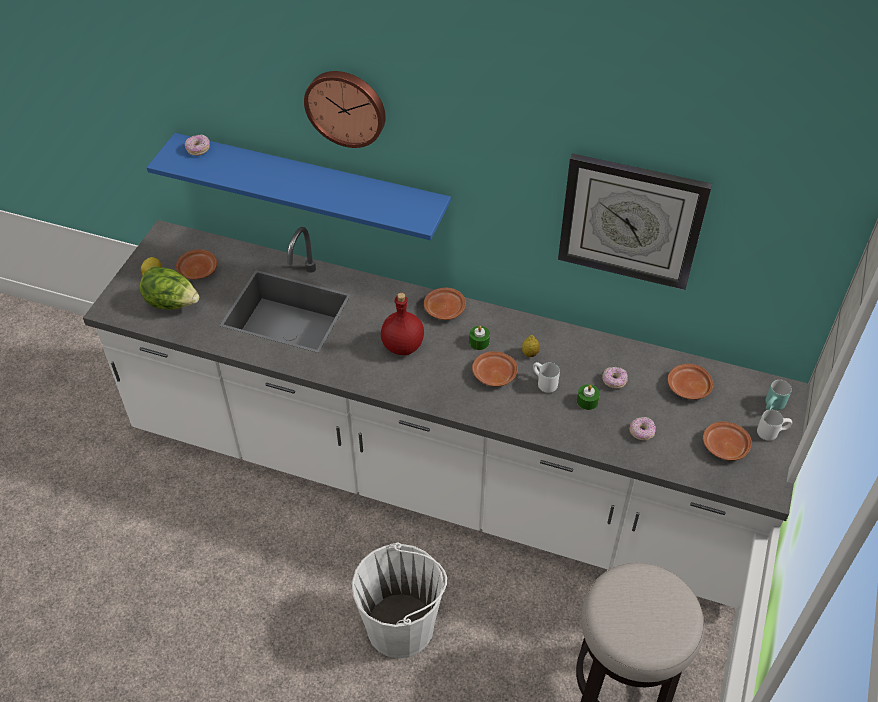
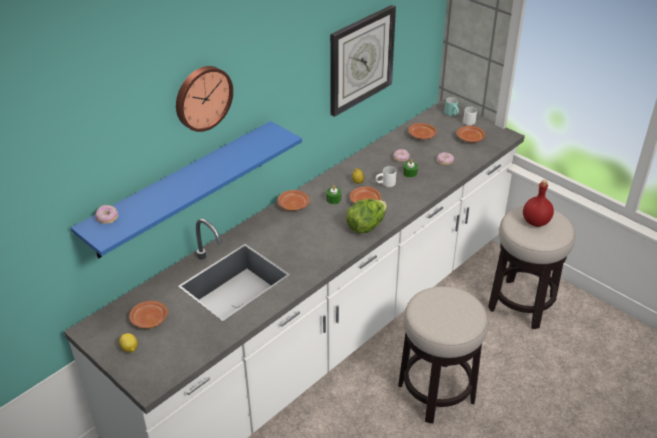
camera: 65 degrees left, 10 degrees down
(172, 303) = (176, 343): lettuce -> lettuce (366, 226)
(401, 626) = (436, 392): white bucket -> stool
(403, 346) = (314, 233): red bottle -> red bottle (536, 222)

